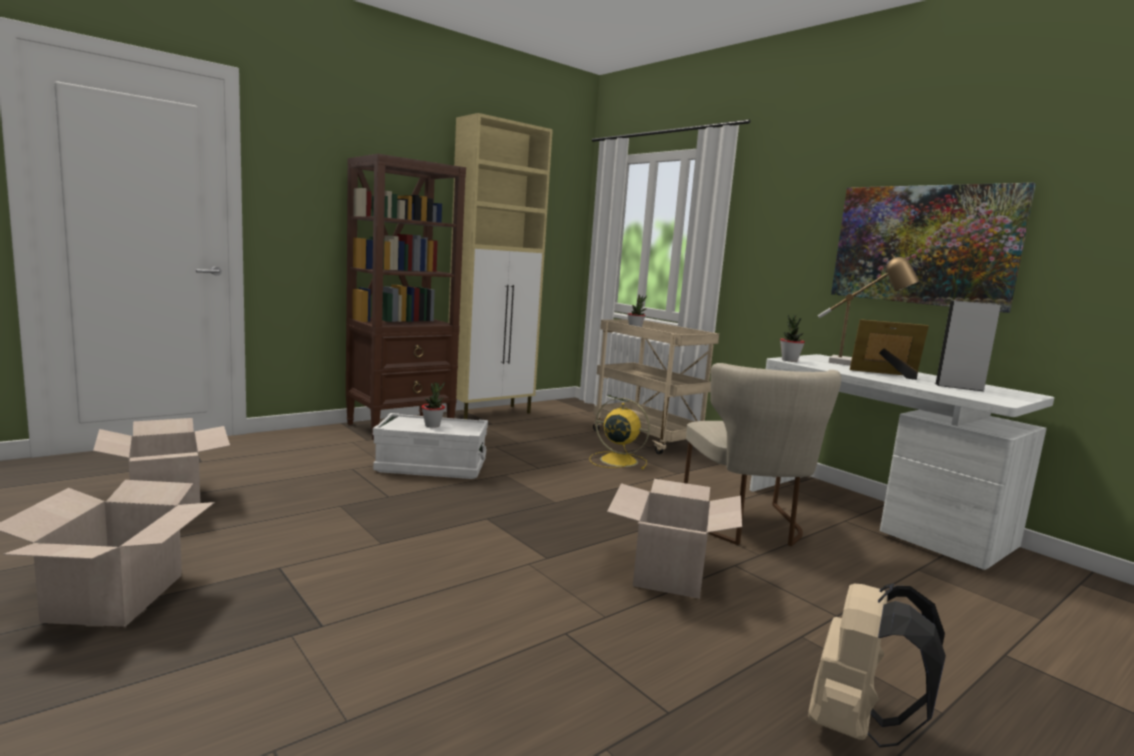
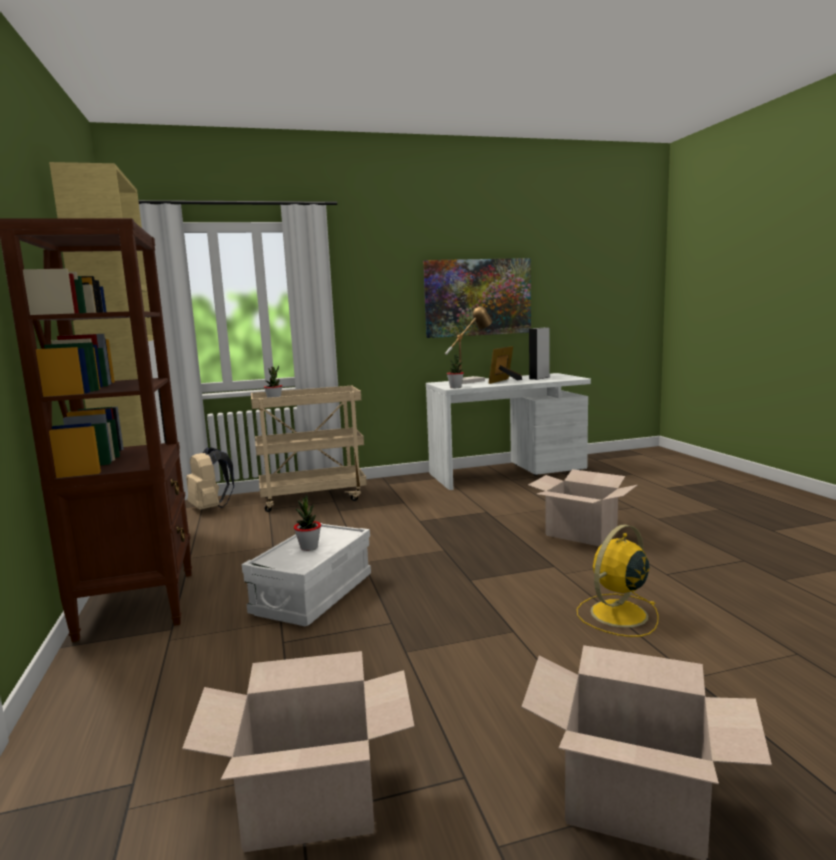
camera: 65 degrees left, 0 degrees up
(617, 460) = (359, 516): yellow fan -> yellow fan (617, 615)
(747, 526) = (512, 502): beige chair -> none
(856, 727) = (738, 526): beige backpack -> beige backpack (210, 508)

